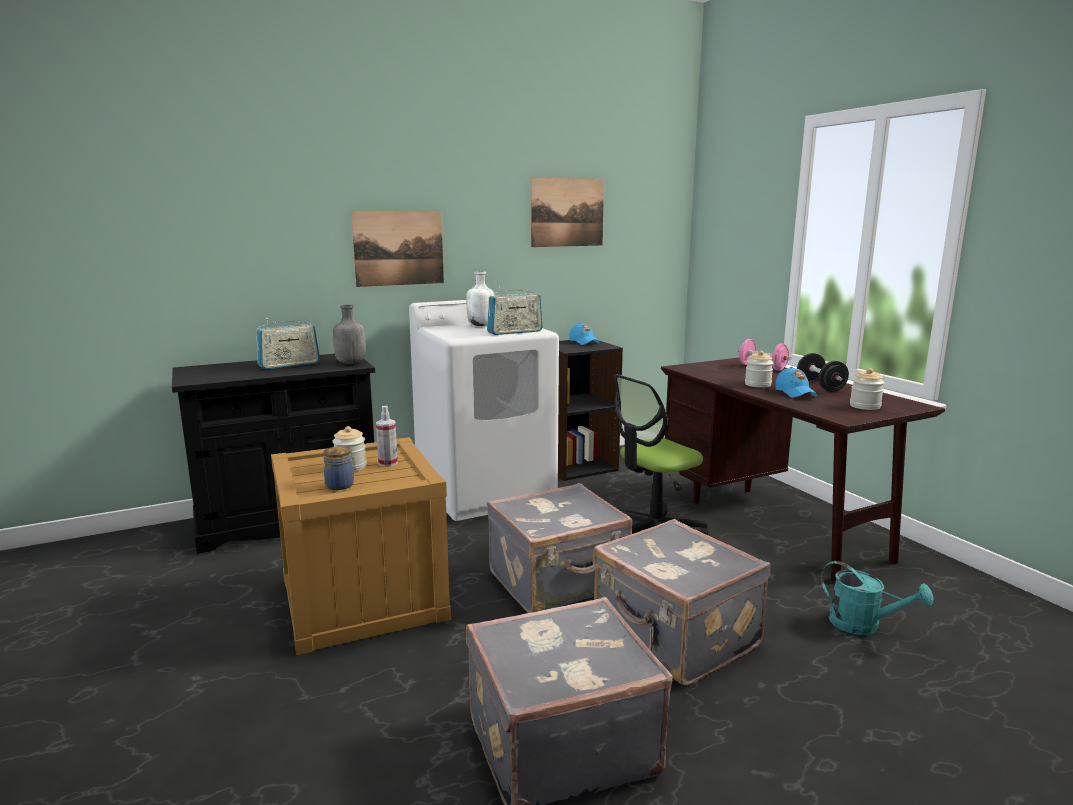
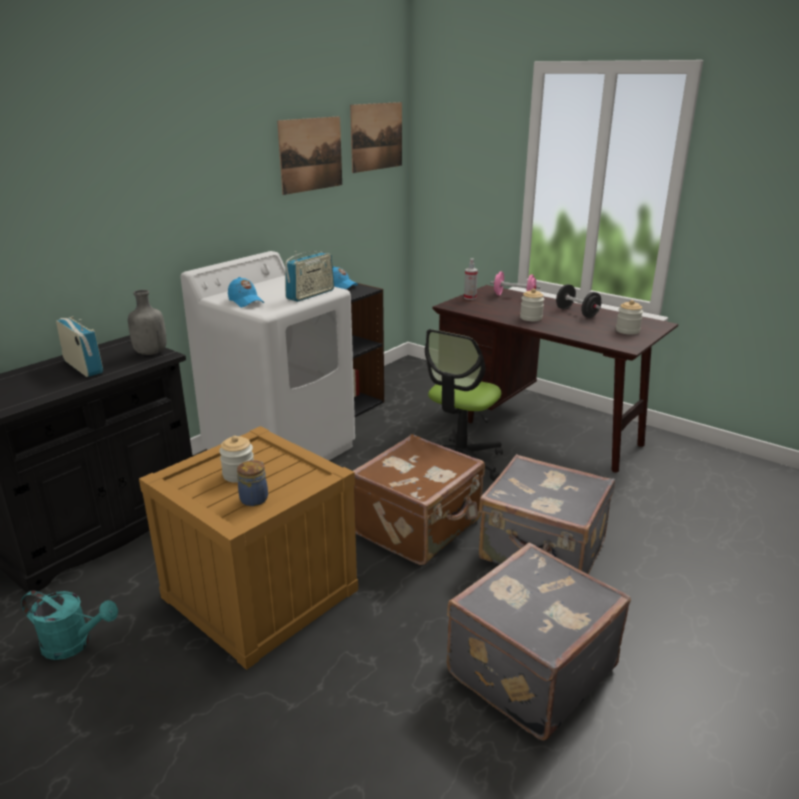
camera: 25 degrees left, 10 degrees up
(289, 365) = (83, 367): radio -> radio turned 75 degrees counterclockwise
(388, 463) = (271, 461): spray bottle -> spray bottle (470, 298)
(399, 248) = (161, 212): picture -> picture (377, 136)
(481, 325) = (263, 288): white bottle -> none
(559, 582) = (419, 527): grey suitcase -> brown suitcase
(795, 393) = (567, 324): blue cap -> blue cap (246, 302)
(863, 625) = (655, 504): turquoise watering can -> turquoise watering can (74, 644)

